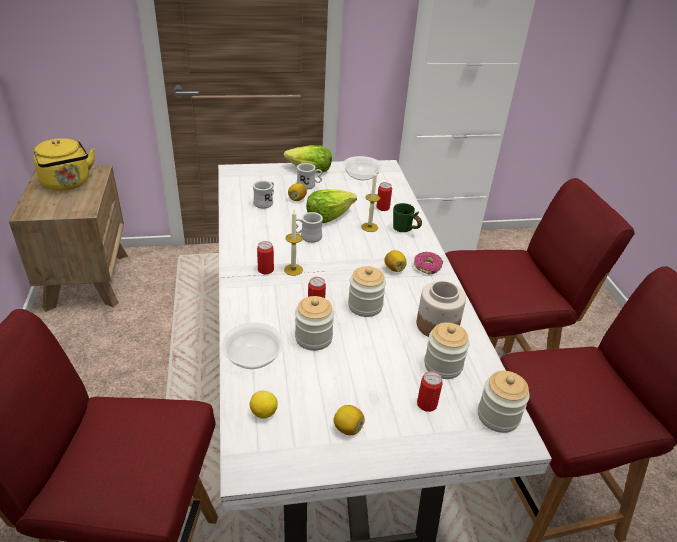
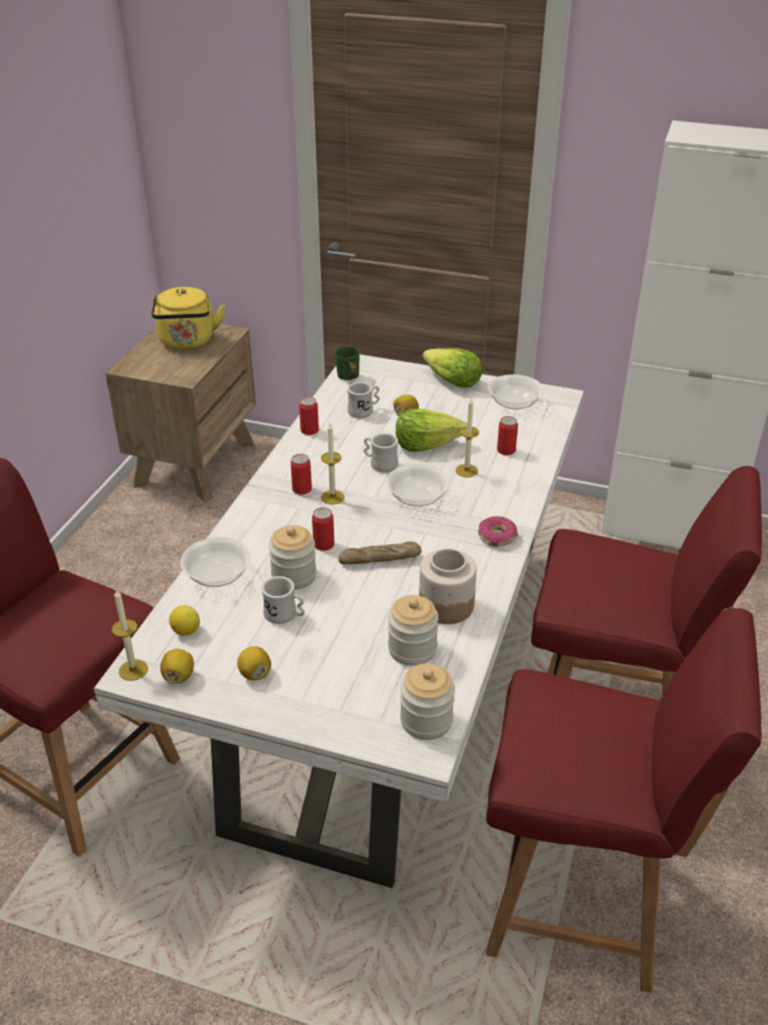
camera: 30 degrees right, 0 degrees up
(244, 465) = (133, 670): none -> candle
(309, 185) = (435, 401): white mug -> white mug (285, 615)
(353, 254) = (417, 497): none -> bowl
(365, 306) = (380, 559): jar -> bread
(394, 268) = (453, 528): lemon -> lemon (179, 676)
(403, 231) = (506, 486): green mug -> green mug (347, 379)
(427, 404) = (357, 681): can -> can (309, 430)

